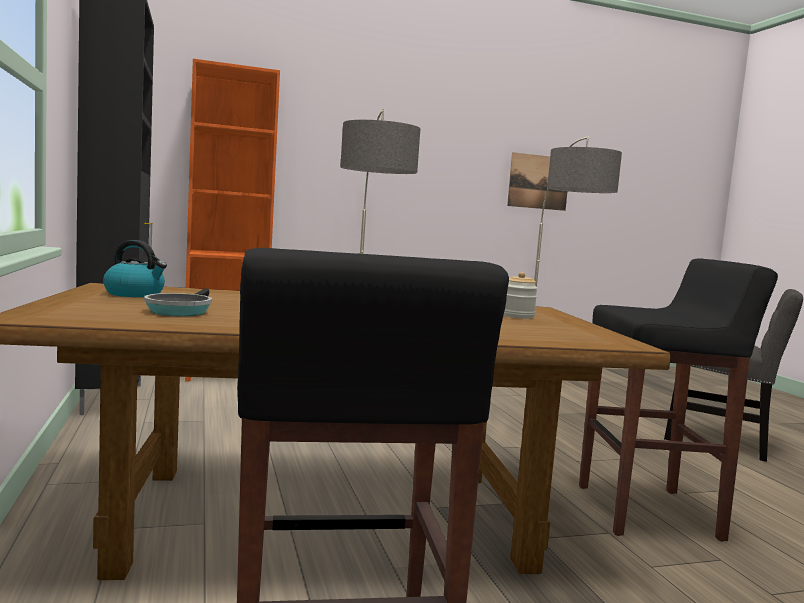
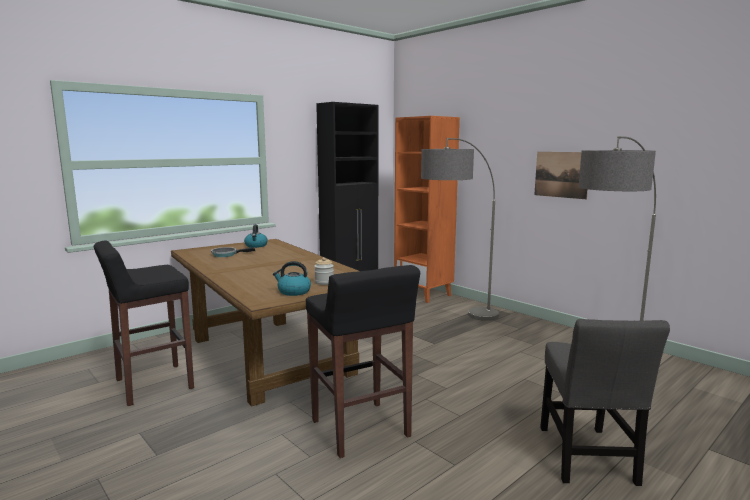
camera: 65 degrees right, 5 degrees up
(538, 182) = (674, 171): picture -> picture (561, 174)
(565, 329) = (293, 292): none -> kettle

